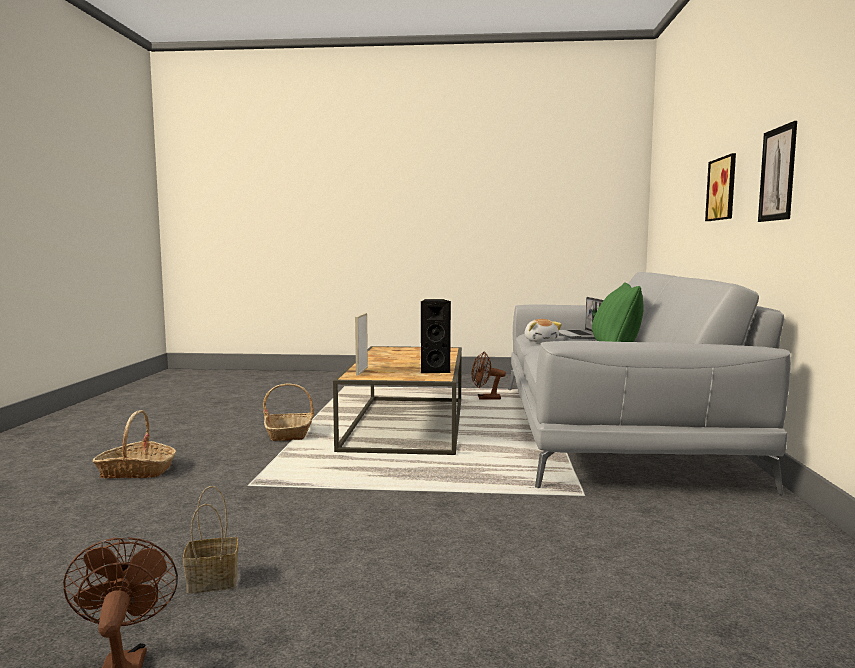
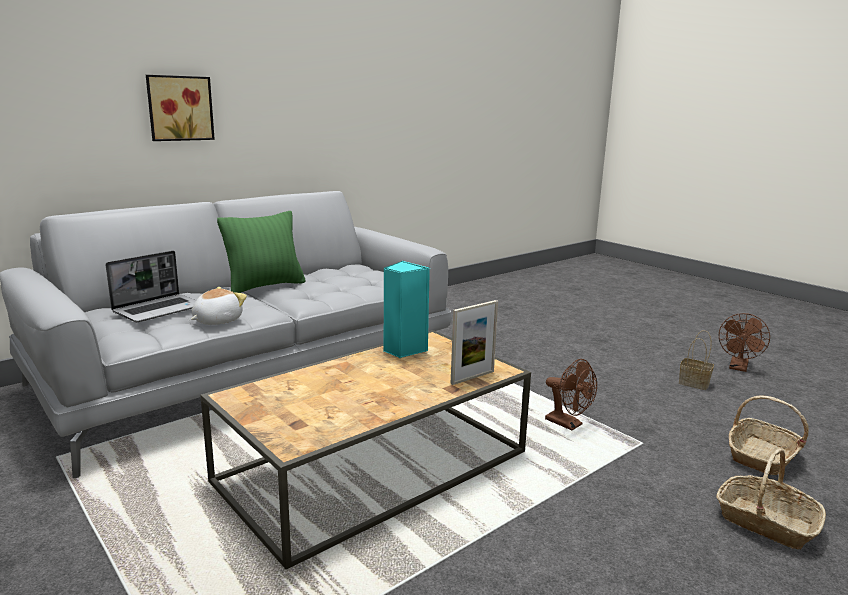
camera: 135 degrees left, 10 degrees up
(290, 433) = (533, 520): basket -> basket (762, 456)
(435, 370) = (403, 350): black speaker -> turquoise speaker
(485, 399) = (165, 473): brown fan -> brown fan (568, 424)
(777, 174) = (282, 107): picture -> none

